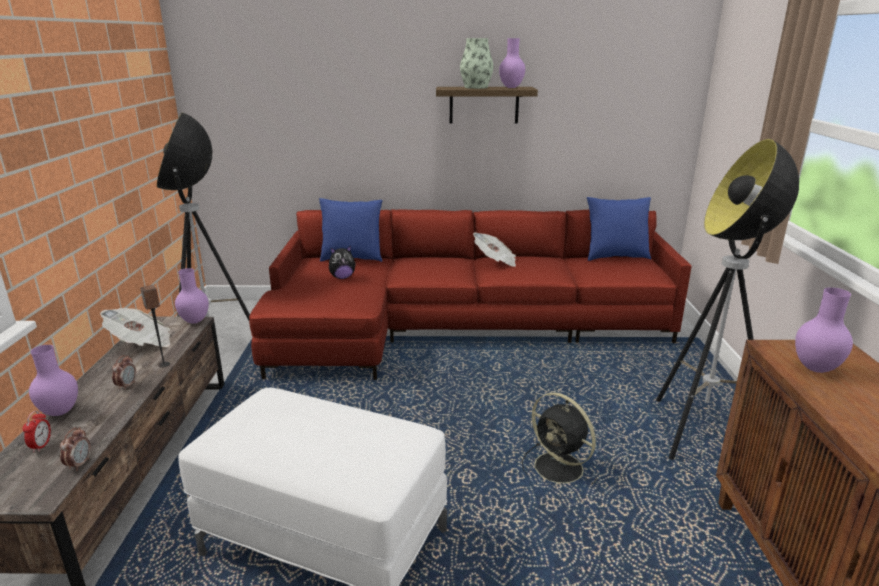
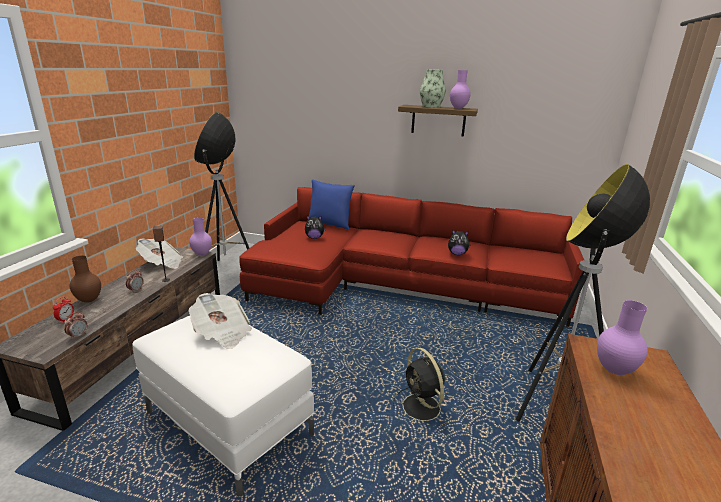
camera: 15 degrees right, 0 degrees up
(59, 412) = (89, 300): purple vase -> brown vase
(495, 261) = (430, 240): newspaper -> newspaper (222, 333)
(536, 273) = (457, 254): none -> plush toy
(615, 257) = (530, 249): blue pillow -> none

